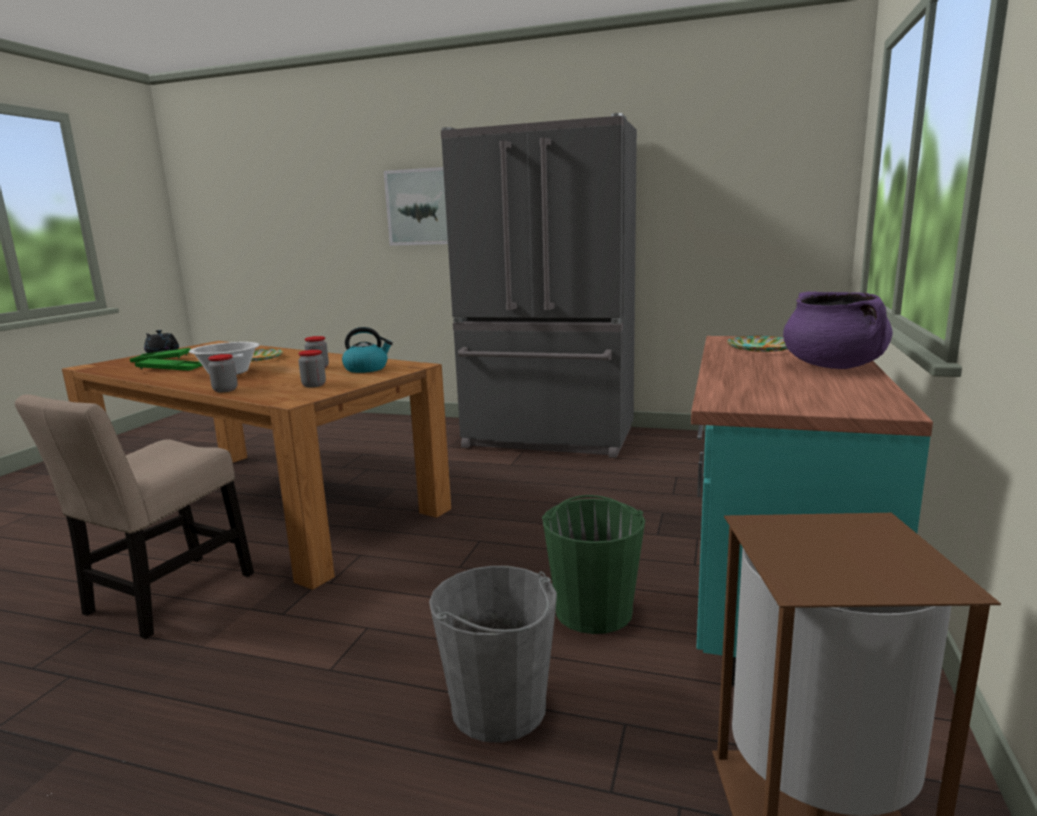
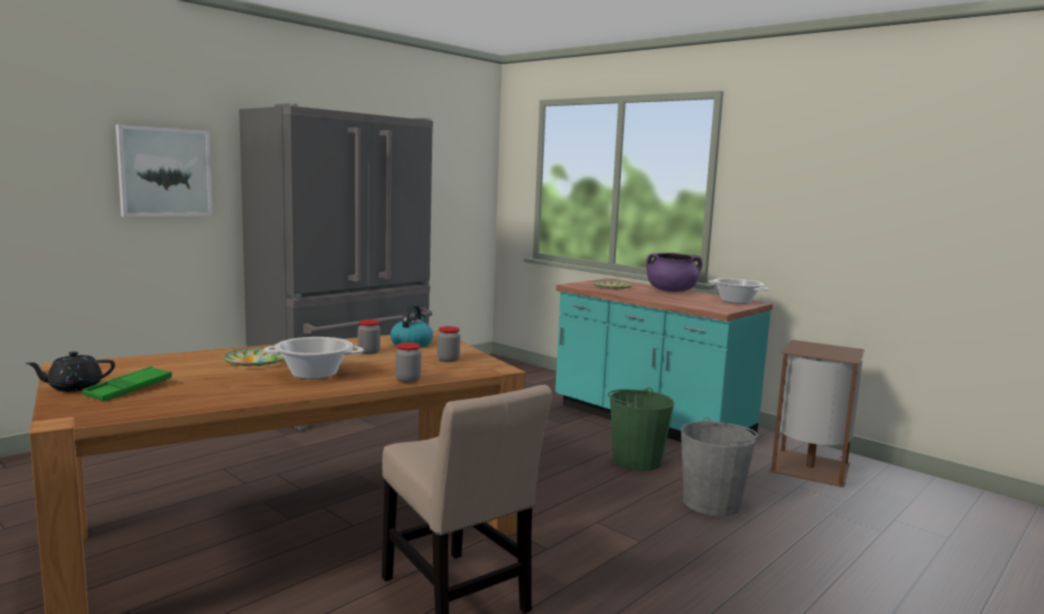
camera: 65 degrees left, 5 degrees down
(170, 369) = (223, 389): green tray -> none
(858, 400) = (736, 301): none -> cooking pot

